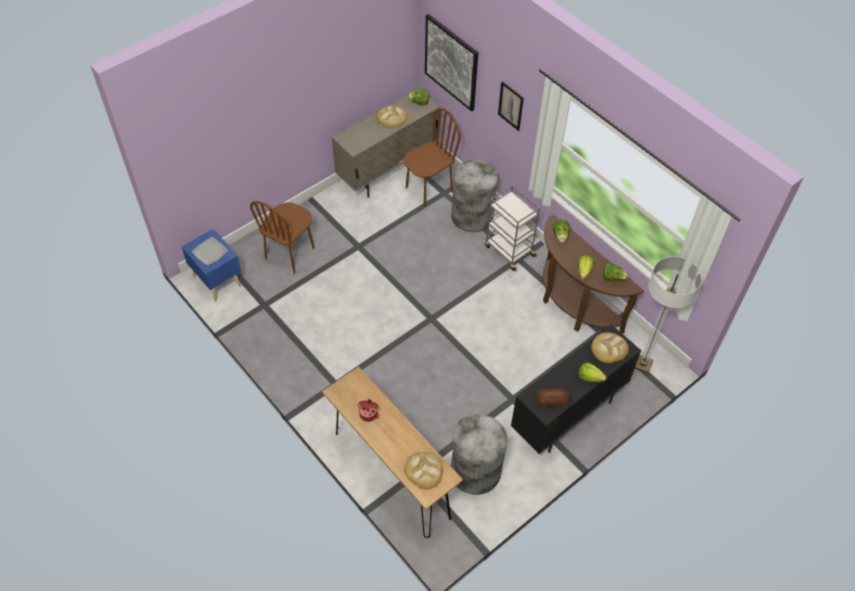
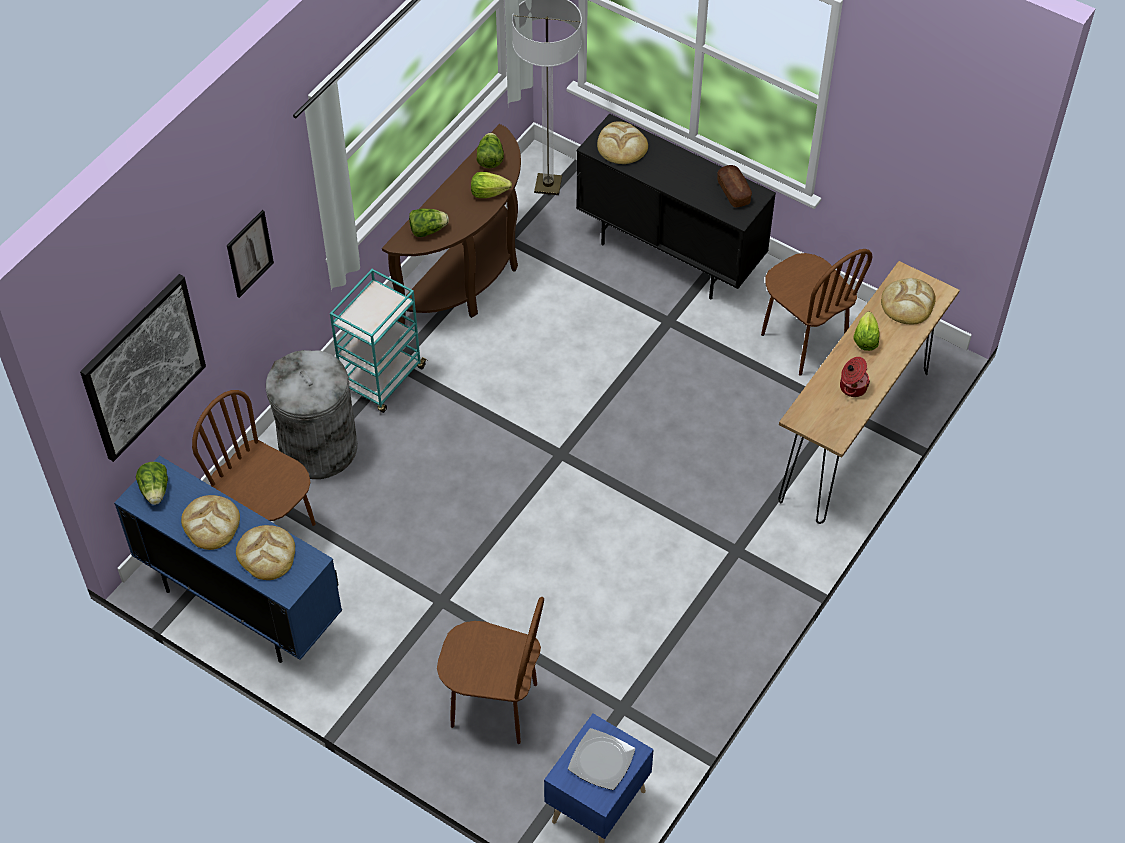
camera: 105 degrees left, 0 degrees up
(365, 134) = (267, 554): none -> bread
(388, 172) = (241, 605): beige cabinet -> blue cabinet
(475, 471) = (803, 341): grey trash can -> brown chair
(508, 250) = (382, 380): grey cart -> turquoise cart
(589, 377) = (678, 159): lettuce -> lettuce (865, 339)

